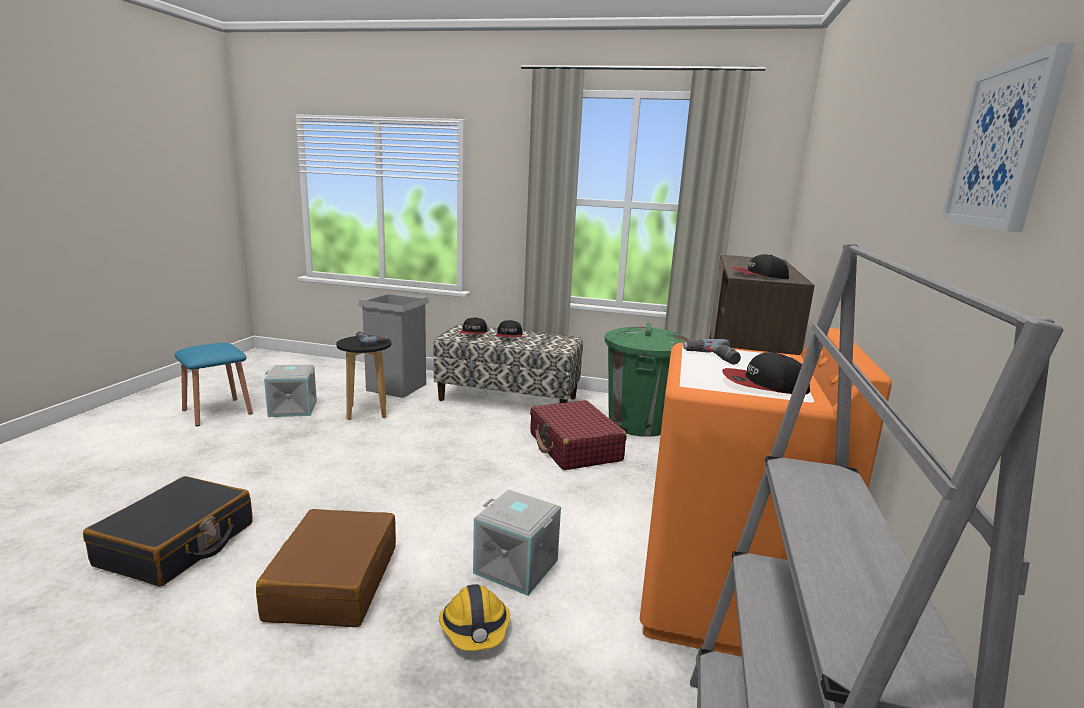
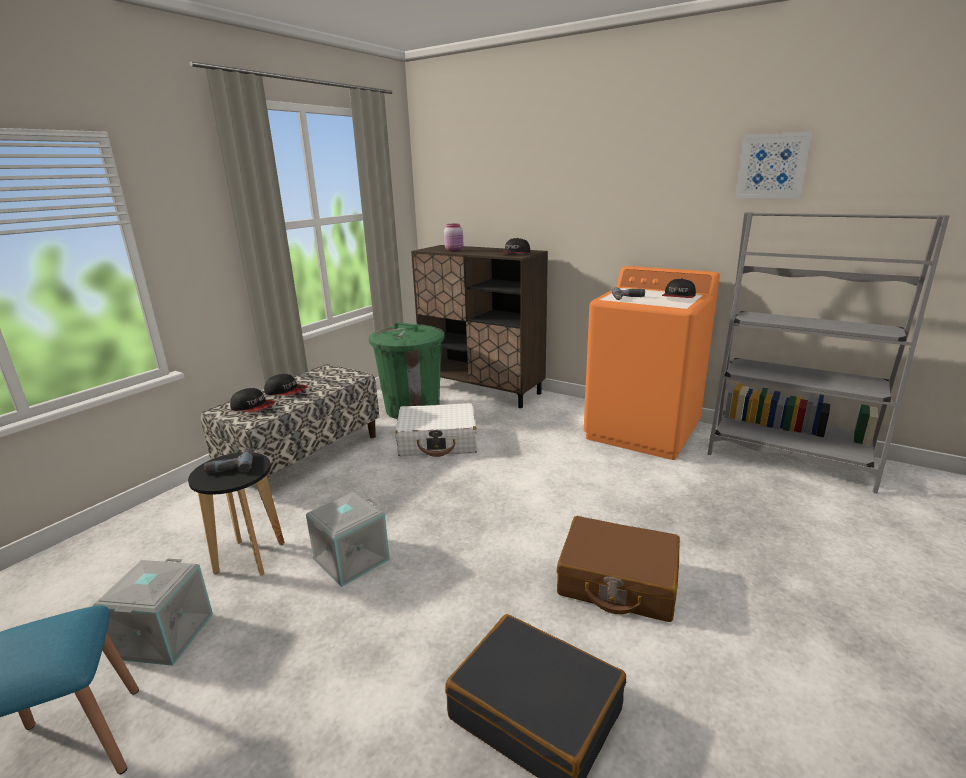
camera: 70 degrees left, 5 degrees up
(396, 387) = (184, 530): grey trash can -> none
(475, 628) = (671, 515): hard hat -> none
(517, 566) = (604, 490): grey storage box -> grey storage box (351, 558)
(574, 447) = (438, 441): red suitcase -> white suitcase
(746, 262) = (454, 250): none -> pink jar

